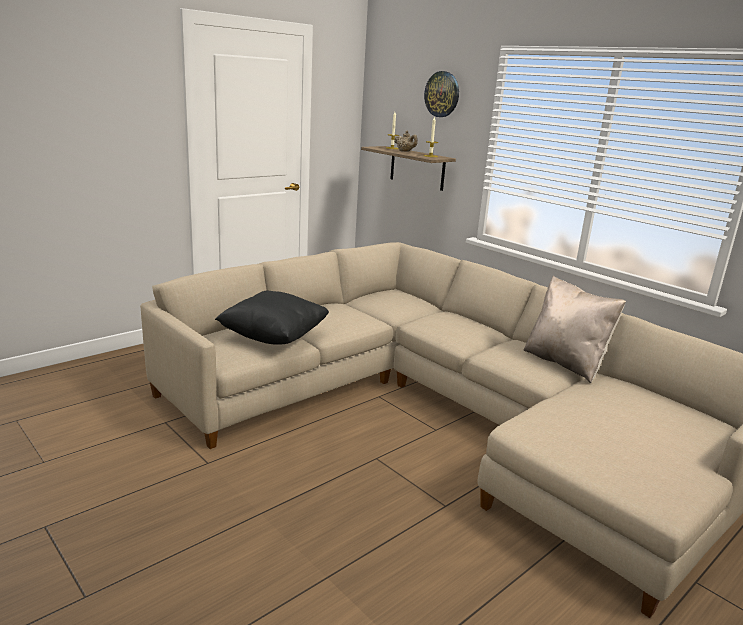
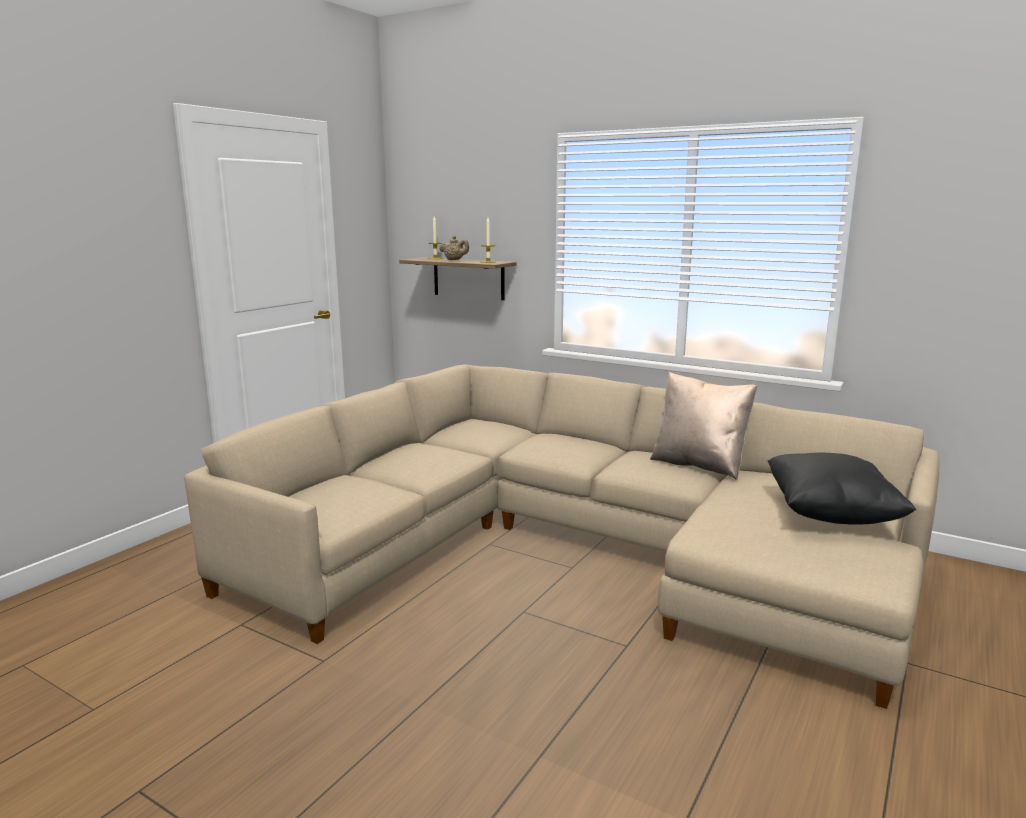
camera: 15 degrees left, 5 degrees down
(274, 337) = (366, 490): black pillow -> black pillow (830, 515)
(442, 94) = (491, 192): wall clock -> none

